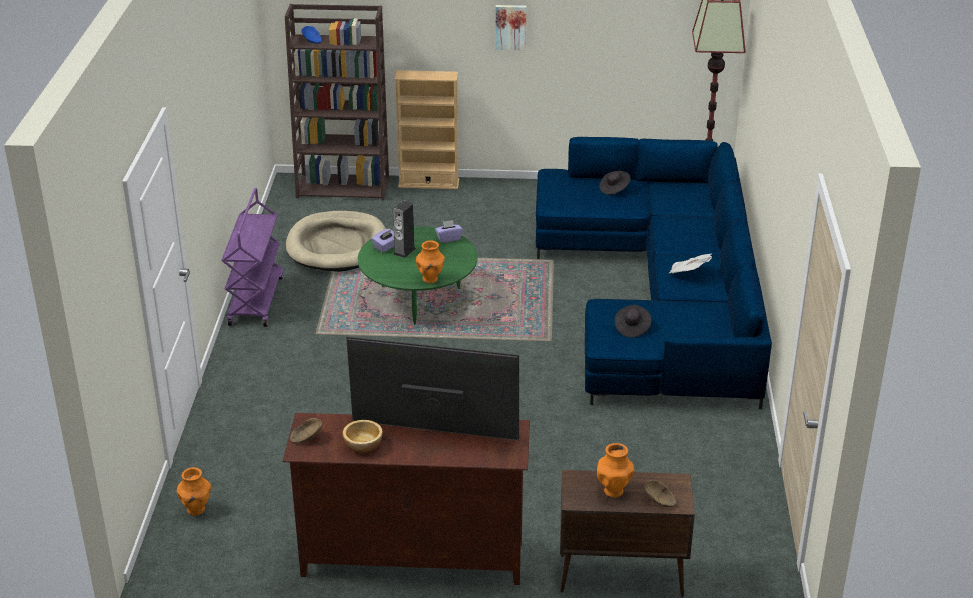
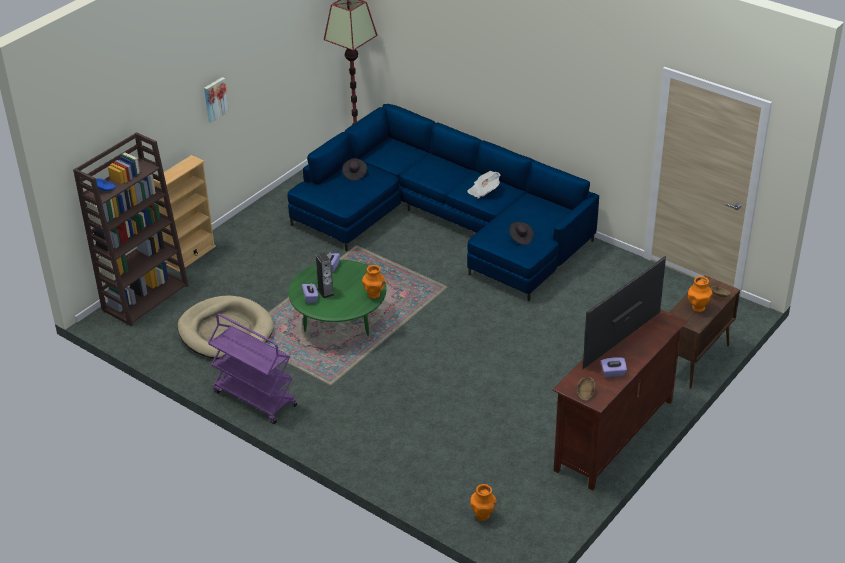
camera: 55 degrees left, 5 degrees up
(364, 445) = (613, 373): bowl -> purple tissue box

